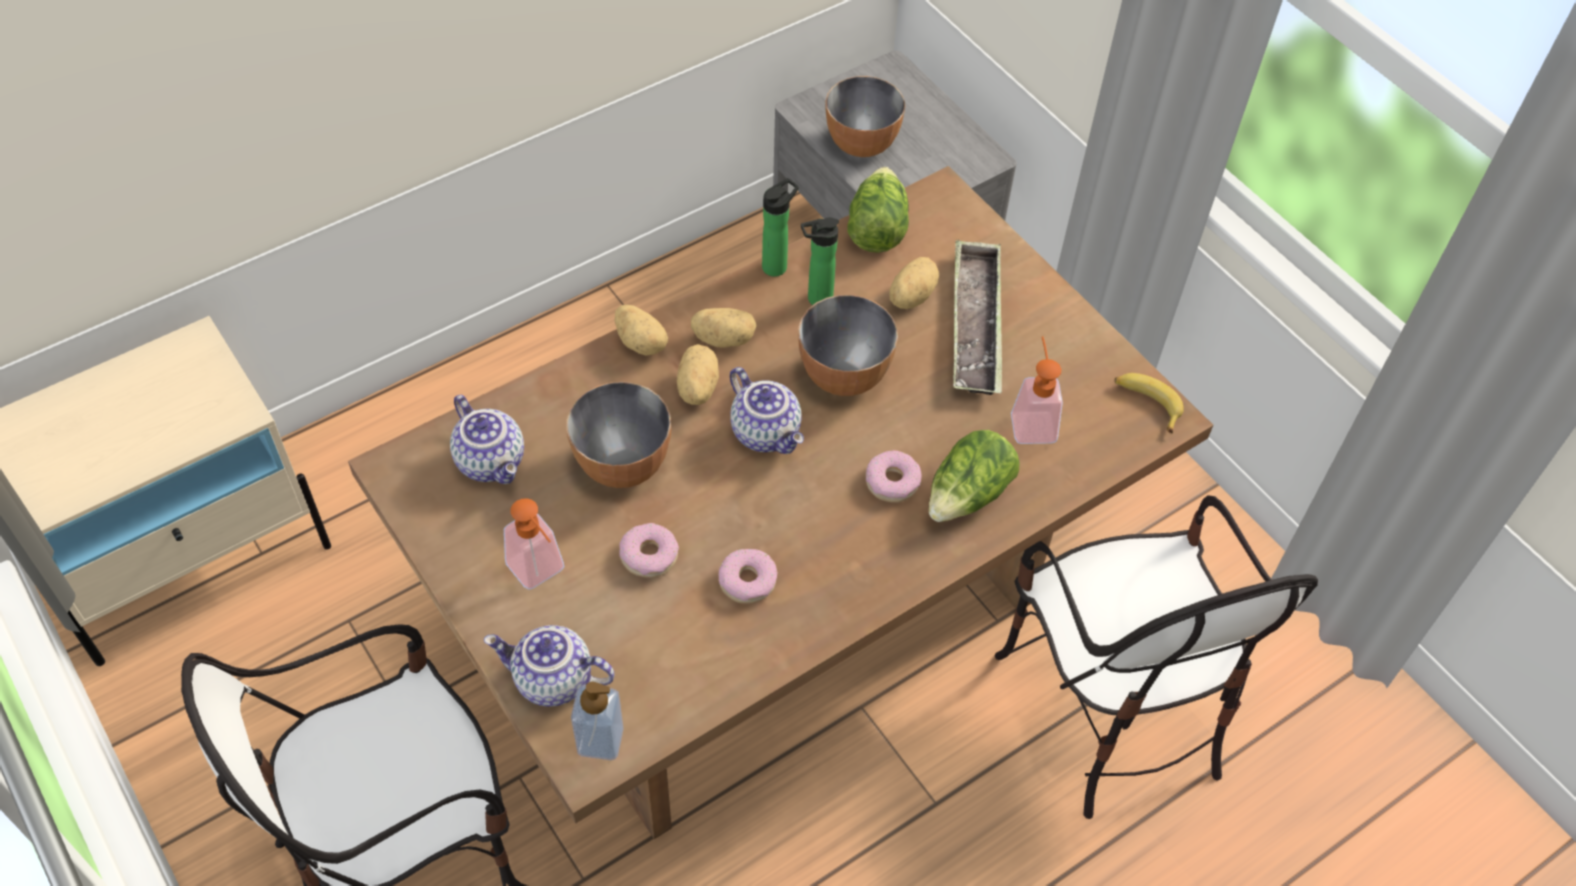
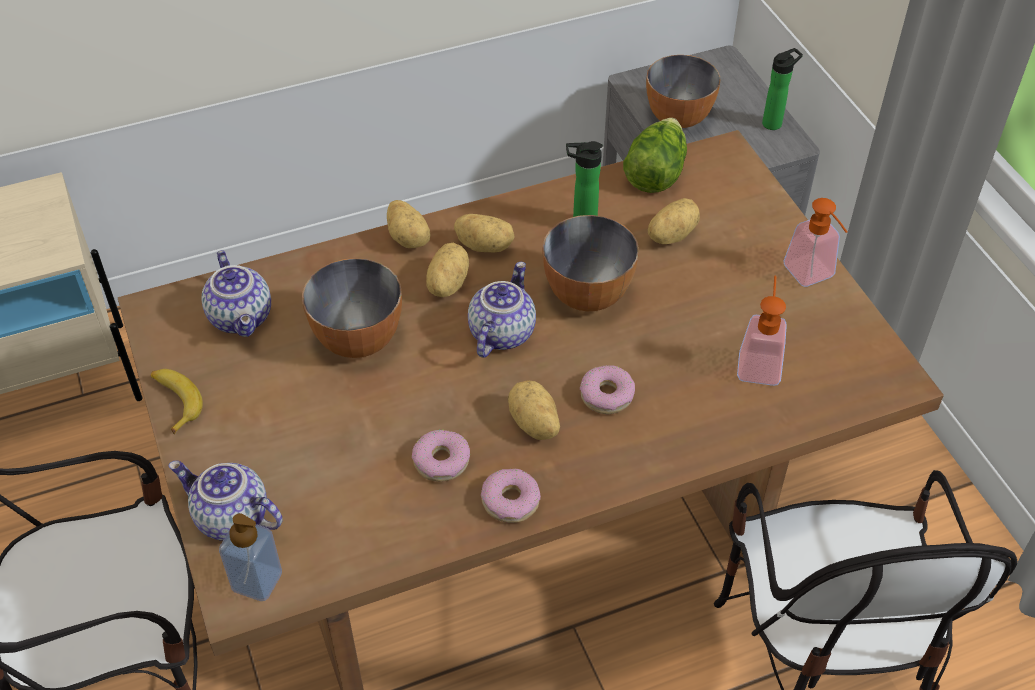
camera: 15 degrees right, 5 degrees down
(541, 573) = (253, 421): soap dispenser -> soap dispenser (813, 277)
(649, 556) = (356, 422): donut -> donut (510, 501)
(767, 432) = (500, 332): teapot -> teapot turned 135 degrees counterclockwise
(777, 265) = (553, 191): bottle -> bottle (774, 123)
(828, 526) = (533, 424): none -> potato
(968, 495) = (678, 419): lettuce -> none
(976, 324) = (727, 268): tray -> none
(1146, 403) = (879, 364): banana -> banana (174, 402)

